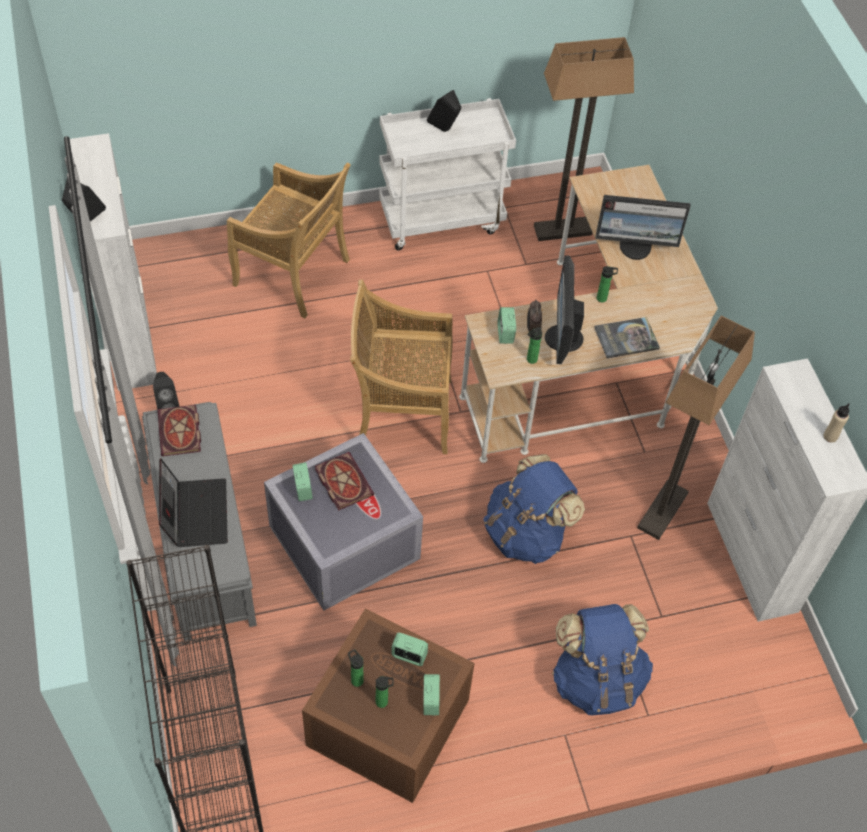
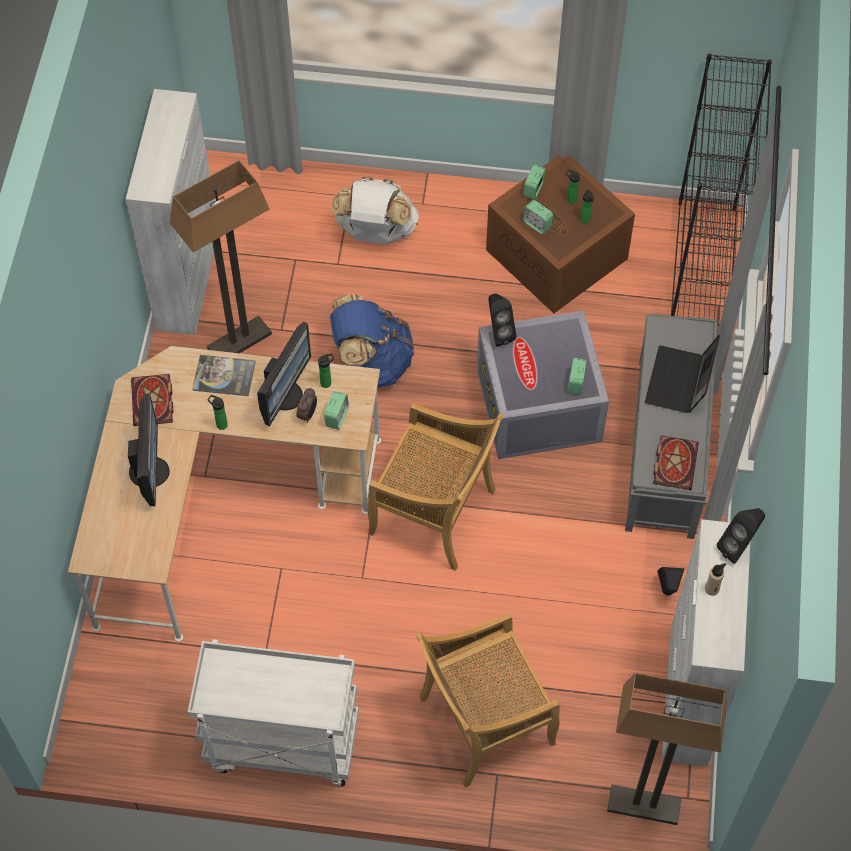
camera: 155 degrees left, 5 degrees up
(293, 274) = (484, 722): beige chair -> beige chair turned 75 degrees counterclockwise
(342, 481) = (538, 378): book -> book (153, 402)
(444, 130) = (272, 697): black speaker -> black speaker (498, 333)
(562, 231) = (151, 680): floor lamp -> floor lamp (644, 805)
(597, 679) = (376, 232): blue backpack -> white backpack
(635, 247) = (151, 471): monitor -> monitor turned 60 degrees clockwise
(830, 436) = (158, 132): beige bottle -> beige bottle (712, 589)

